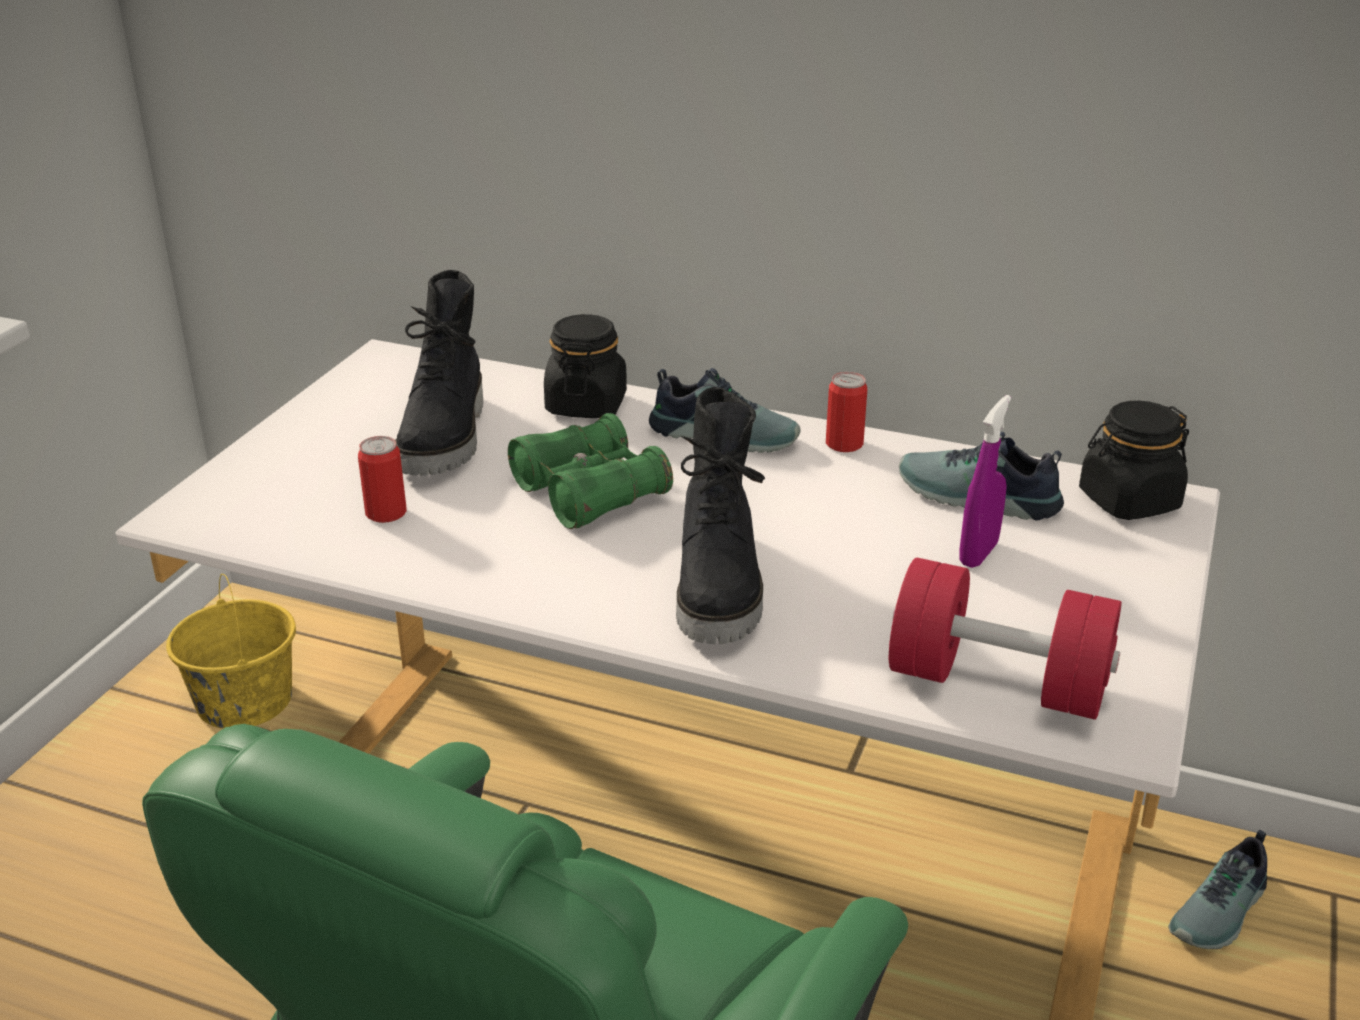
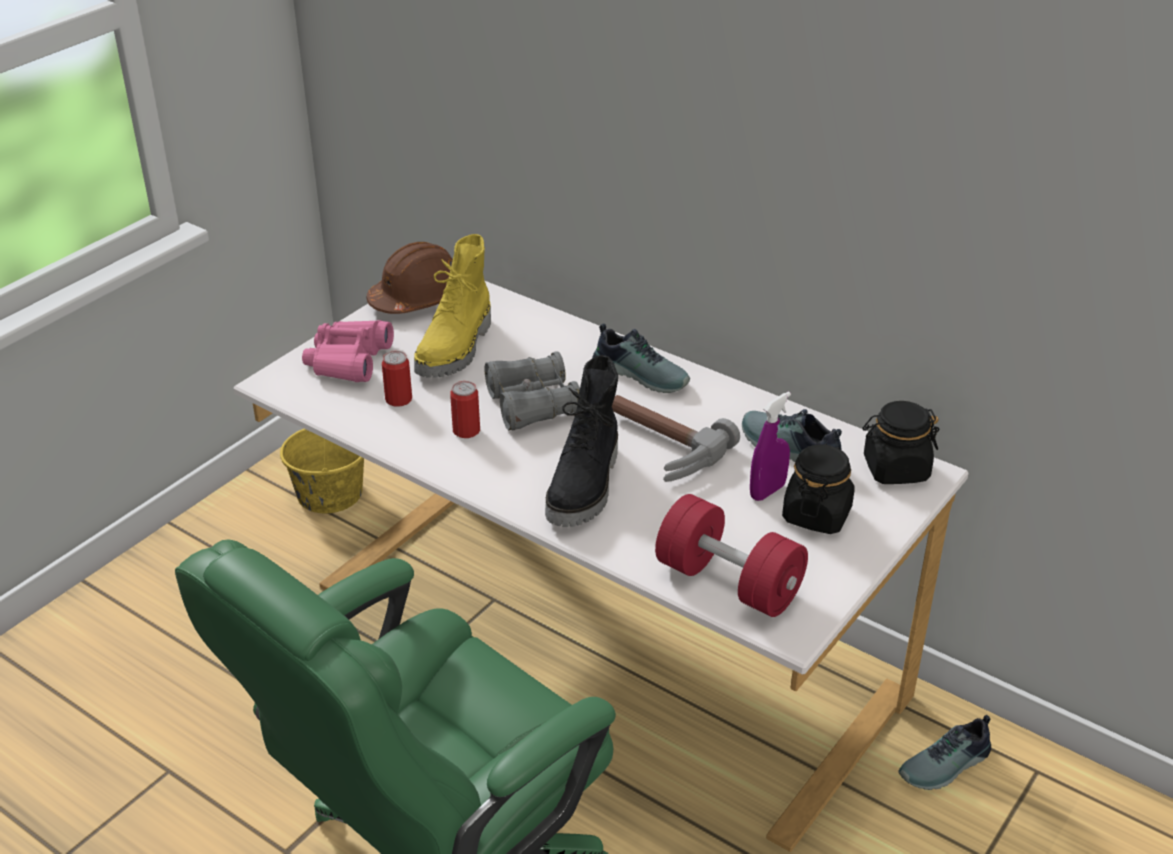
camera: 15 degrees right, 5 degrees up
(289, 473) = (348, 360): none -> pink binoculars
(364, 384) = (418, 298): none -> brown hard hat
(447, 438) = (457, 349): black boot -> yellow boot
(586, 404) = (558, 336): black jar -> black jar (816, 514)
(589, 492) = (532, 405): green binoculars -> grey binoculars
(794, 520) = (657, 446): none -> hammer
(844, 444) = (720, 394): can -> can (466, 431)

